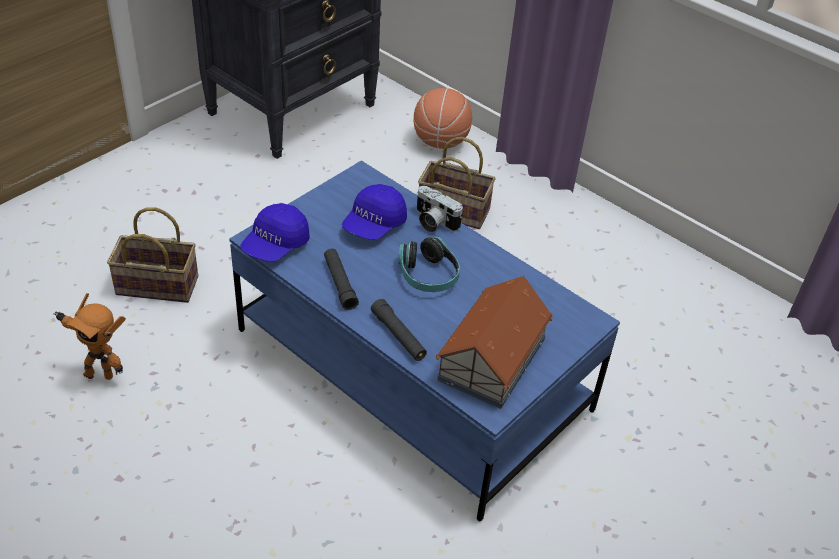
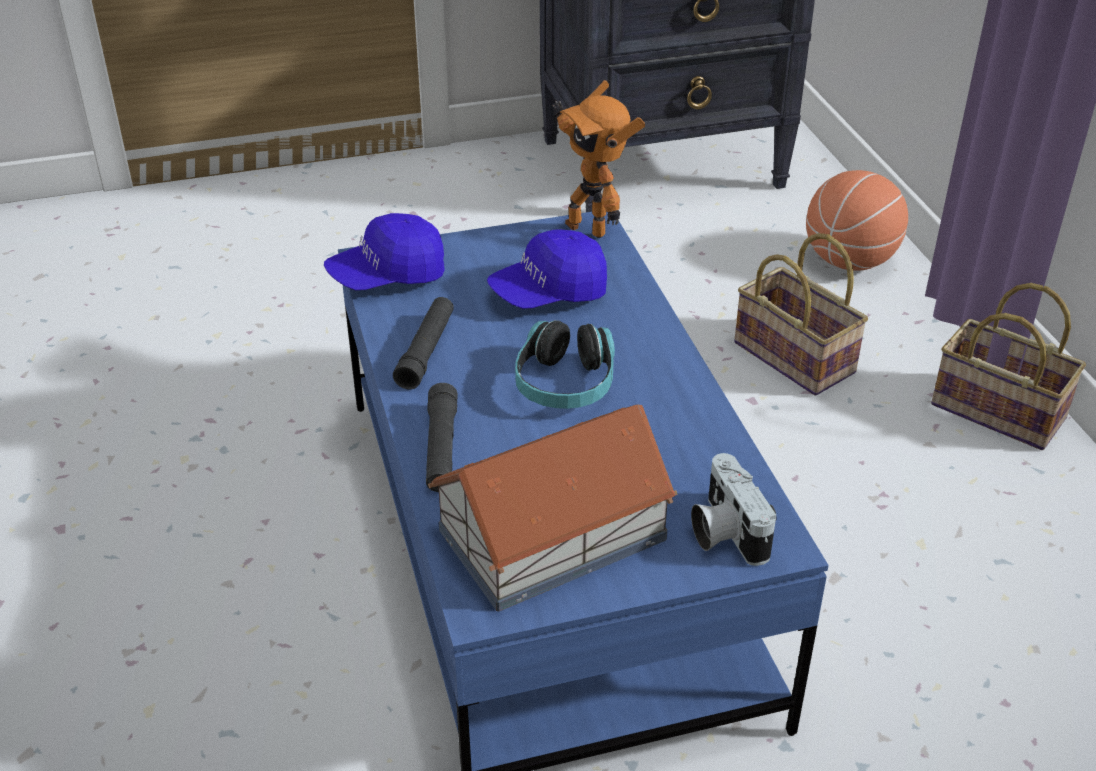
camera: 35 degrees right, 5 degrees down
(100, 373) = (151, 396): toy robot -> toy robot (589, 227)
(155, 286) = (302, 319): basket -> basket (993, 411)
(433, 222) = (642, 317): camera -> camera (724, 531)

